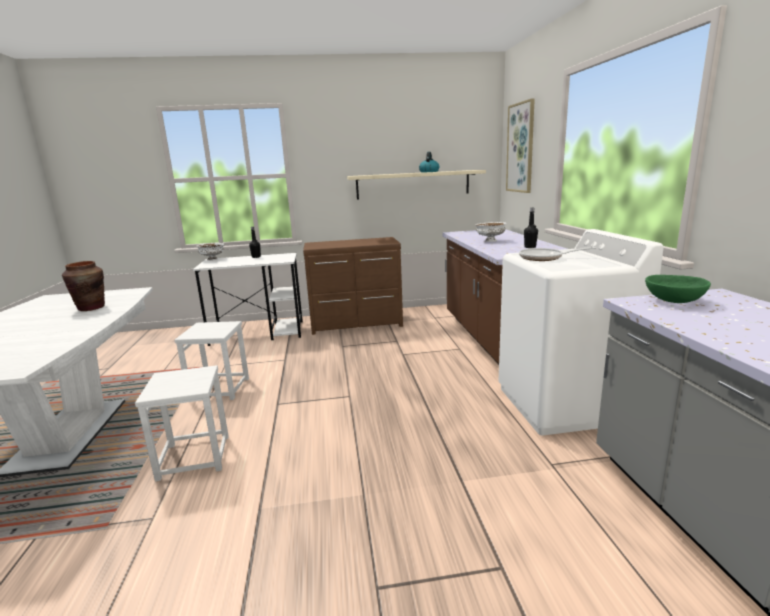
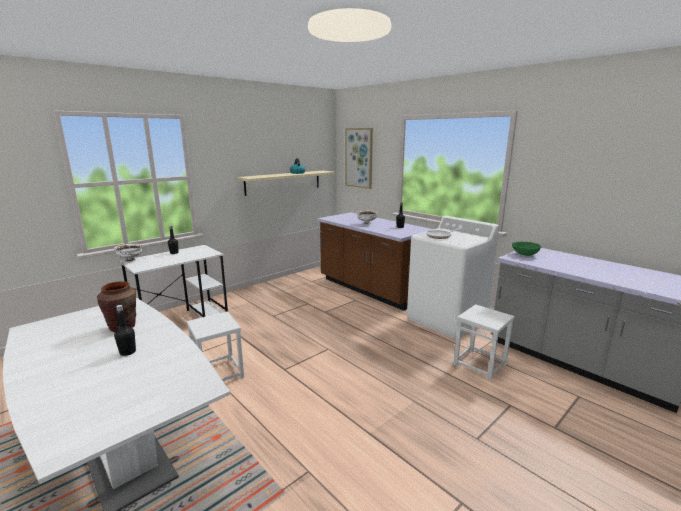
camera: 35 degrees left, 0 degrees up
(50, 327) = (128, 352): none -> black bottle
(195, 457) = (277, 424): white stool -> white stool (480, 364)
(357, 324) = (260, 296): brown dresser -> none

